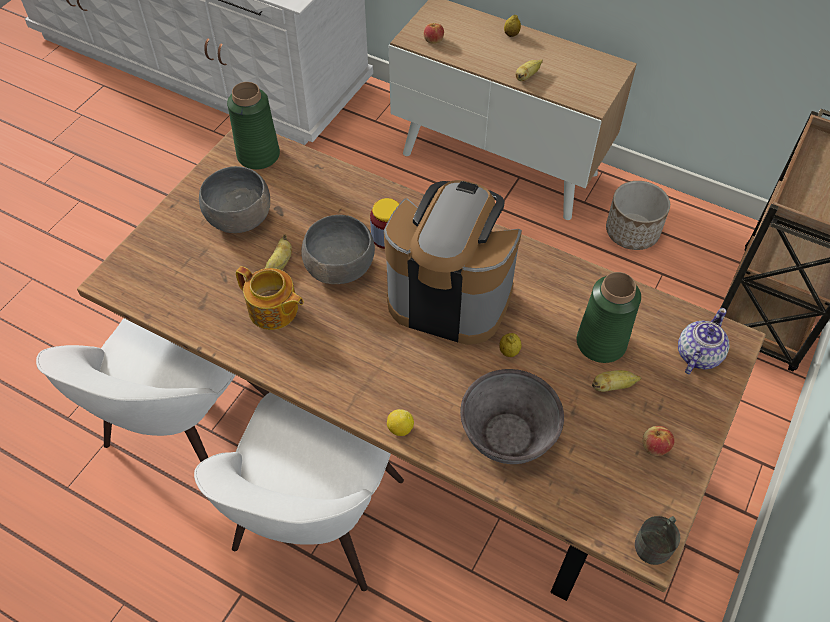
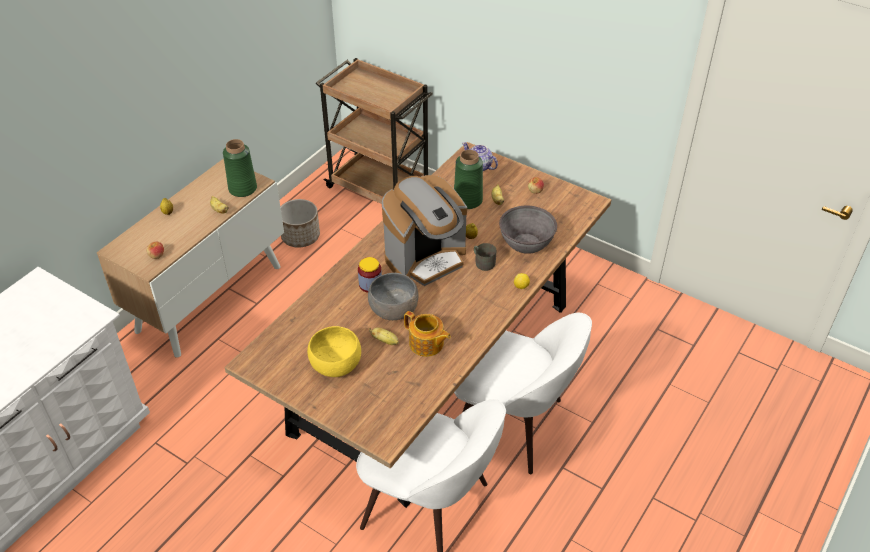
camera: 85 degrees left, 10 degrees down
(239, 218) = (336, 364): grey bowl -> yellow bowl
(259, 155) = (271, 354): green vase -> green vase (242, 188)
(274, 310) = (426, 344): teapot -> teapot turned 90 degrees clockwise
(449, 296) = (426, 259): coffee machine -> coffee machine turned 150 degrees counterclockwise
(656, 544) = (589, 199): grey mug -> grey mug (483, 262)

